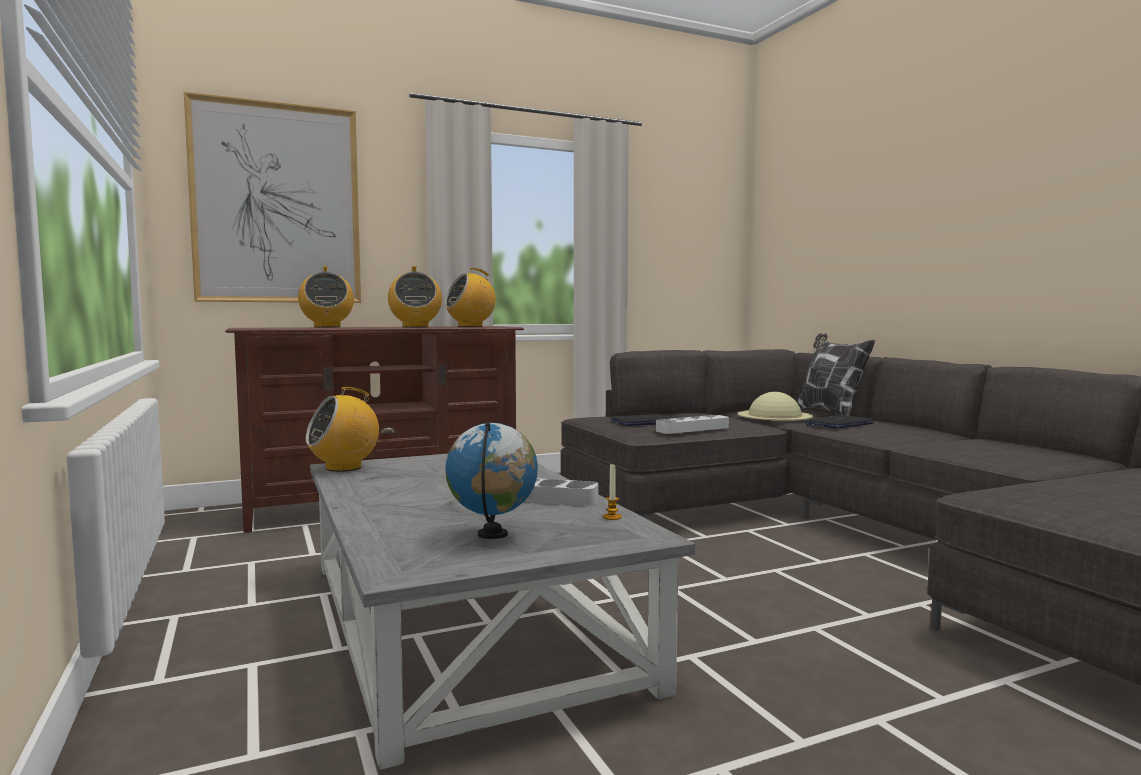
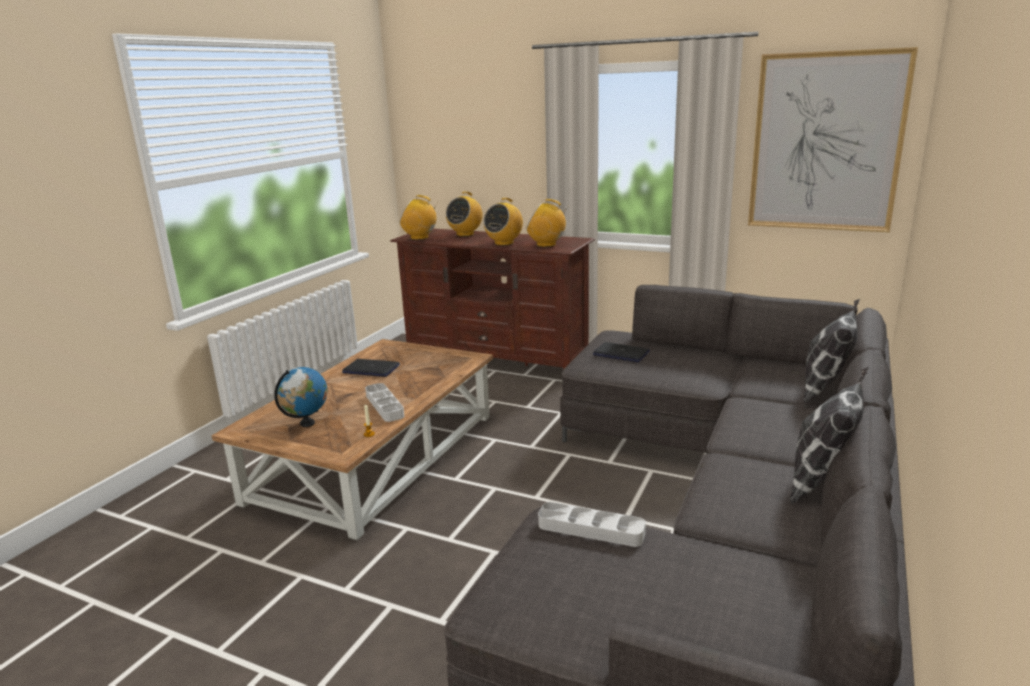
camera: 50 degrees right, 15 degrees up
(277, 204) = (457, 139): picture -> picture (826, 143)
(344, 467) = (385, 347): radio -> radio (420, 238)
(467, 621) = (376, 458): grey coffee table -> brown coffee table
(692, 429) = (628, 373): grey tray -> grey tray (591, 529)
(774, 415) = (758, 376): beige hat -> none
(839, 424) = (766, 407): laptop -> laptop (371, 369)
(992, 439) = (823, 481): none -> pillow

